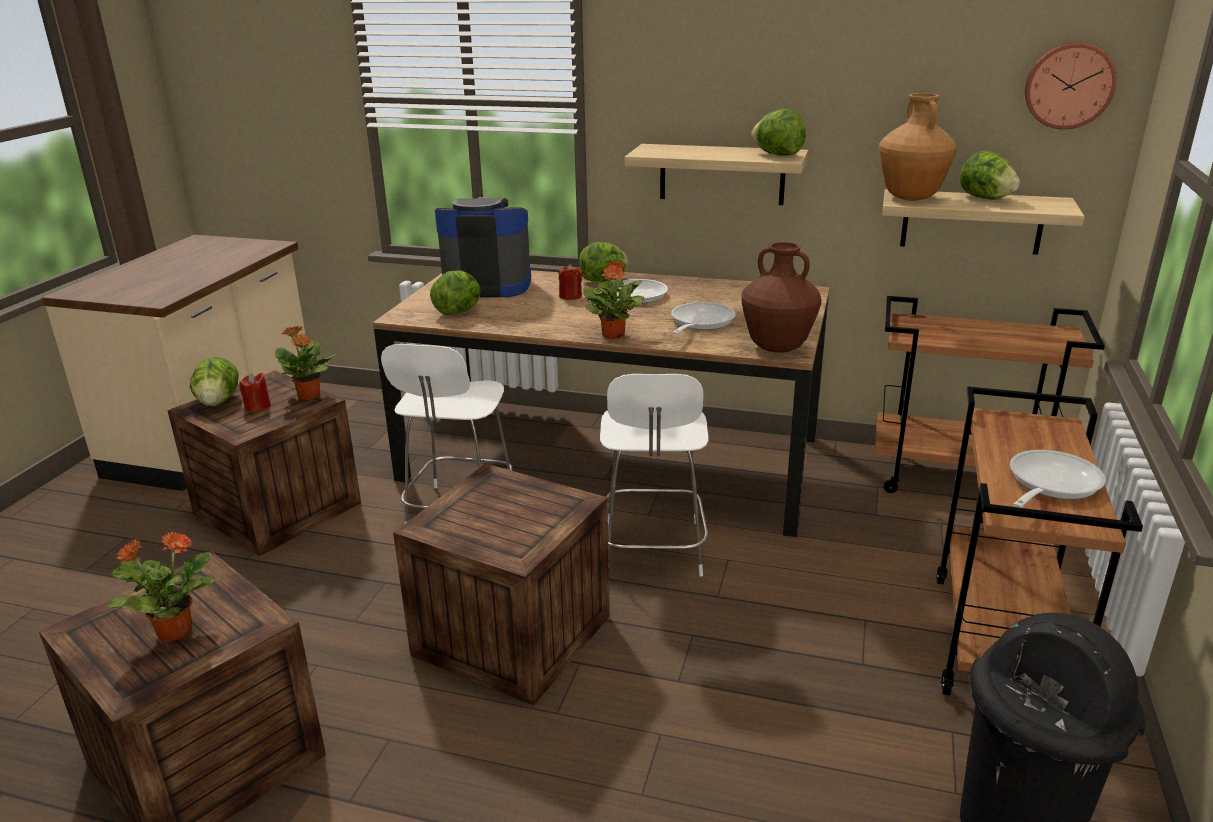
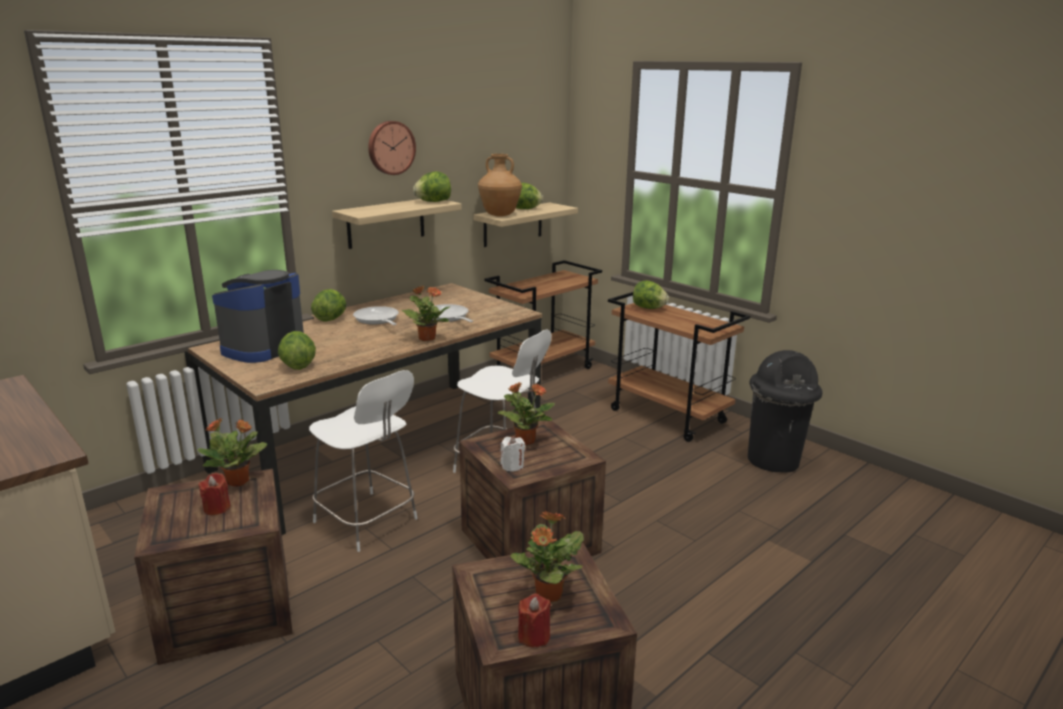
camera: 60 degrees left, 5 degrees down
(218, 402) = (168, 526): lettuce -> lettuce (648, 308)
(451, 515) = (512, 466): none -> white candle
(525, 501) = (525, 441): none -> potted plant
(570, 296) = (339, 333): red candle -> red candle (534, 636)
(778, 348) = (512, 313): brown vase -> none
(1050, 484) = (692, 320): frying pan -> none
(1069, 85) = (541, 143): wall clock -> wall clock (390, 147)

